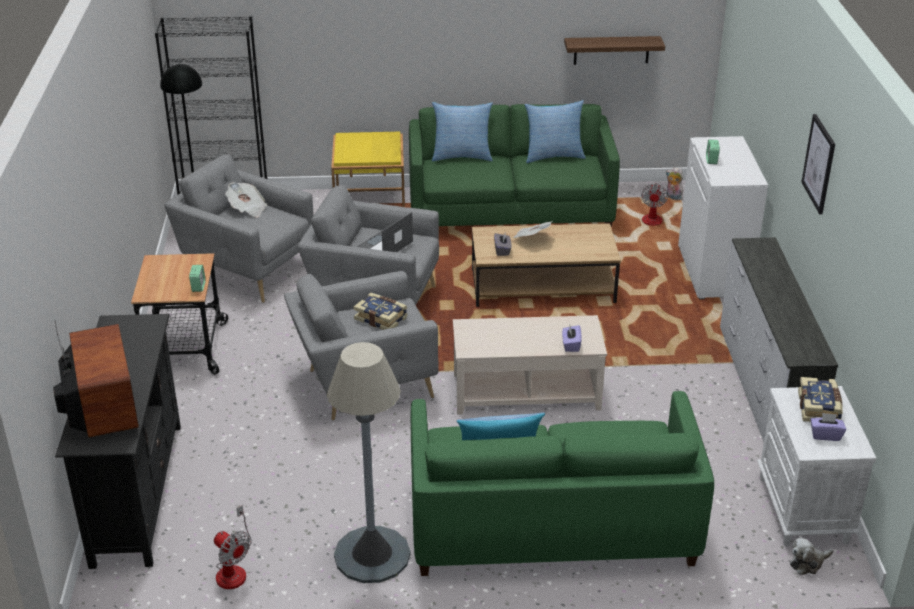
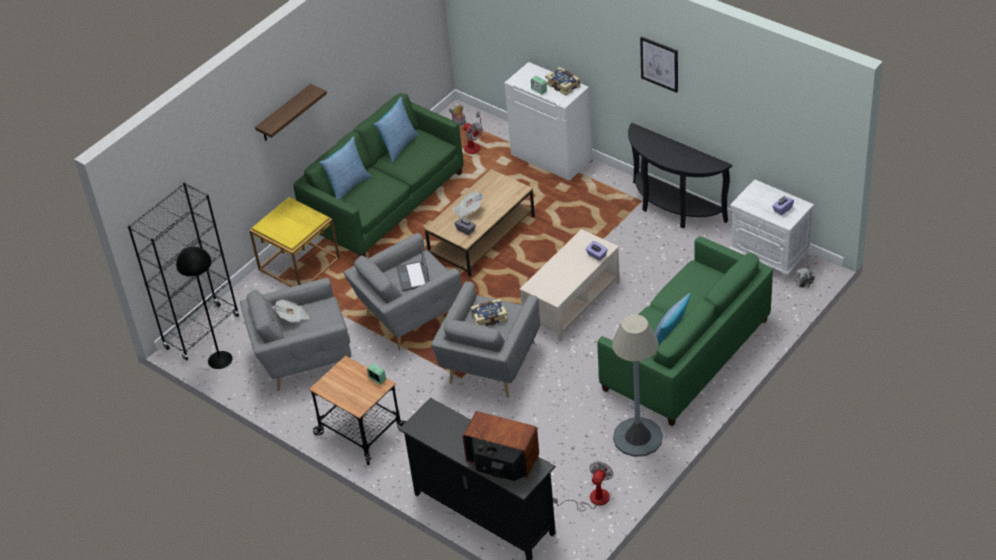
camera: 45 degrees left, 10 degrees up
(233, 569) = (592, 499): fan -> fan turned 60 degrees counterclockwise
(611, 50) = (390, 50): shelf -> shelf (284, 114)
(764, 390) = (672, 209): white dresser -> black console table
(819, 408) = (762, 198): book -> book (563, 85)

